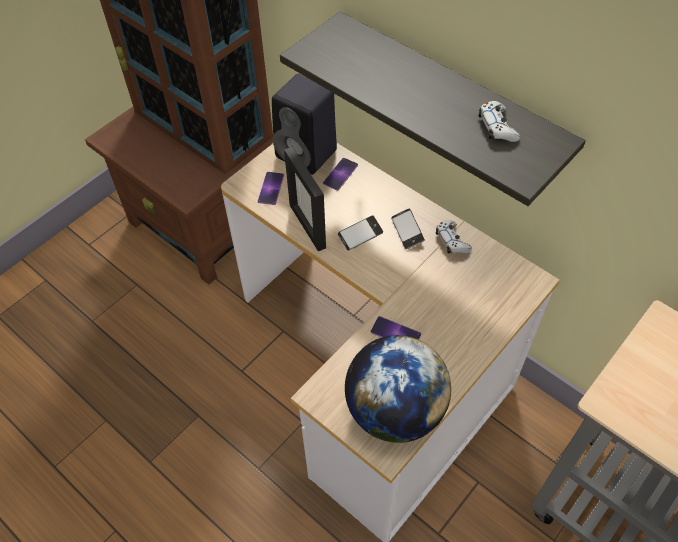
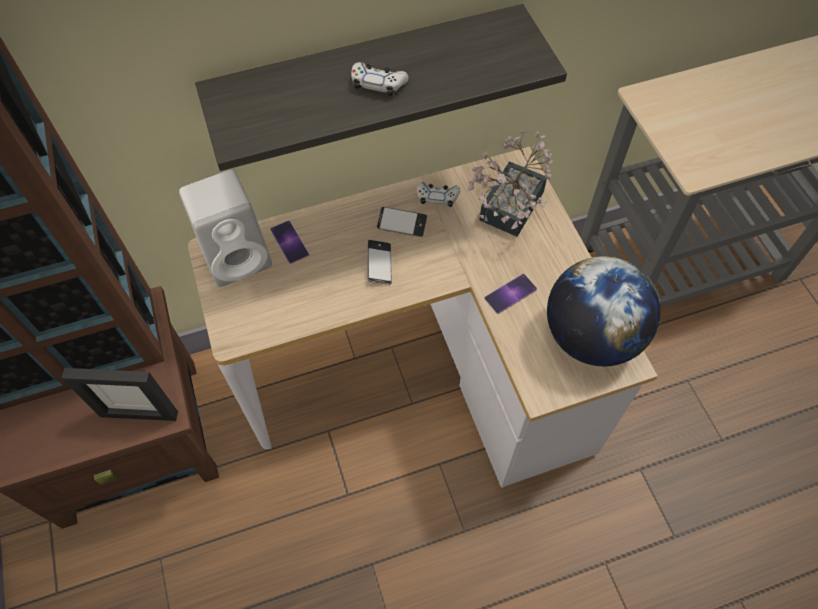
camera: 60 degrees left, 5 degrees up
(271, 188) = (259, 313): phone -> none
(308, 154) = (239, 256): black speaker -> white speaker
(308, 225) = (335, 302): picture frame -> picture frame (139, 412)
(475, 294) = (507, 212): none -> potted plant
(497, 127) = (465, 49): white game controller -> white game controller (378, 83)

